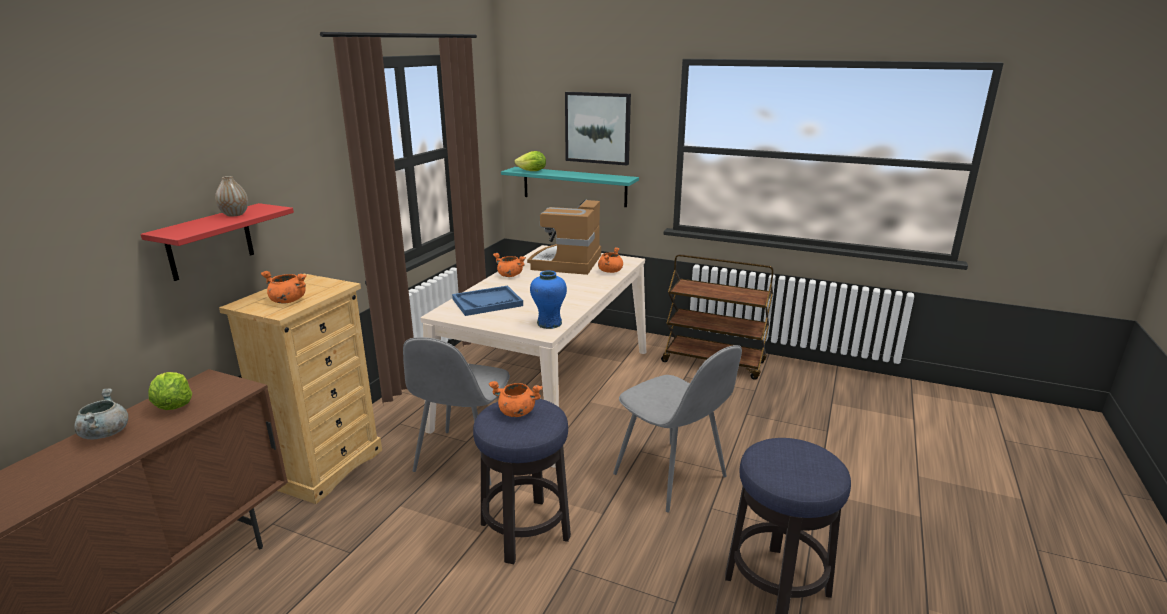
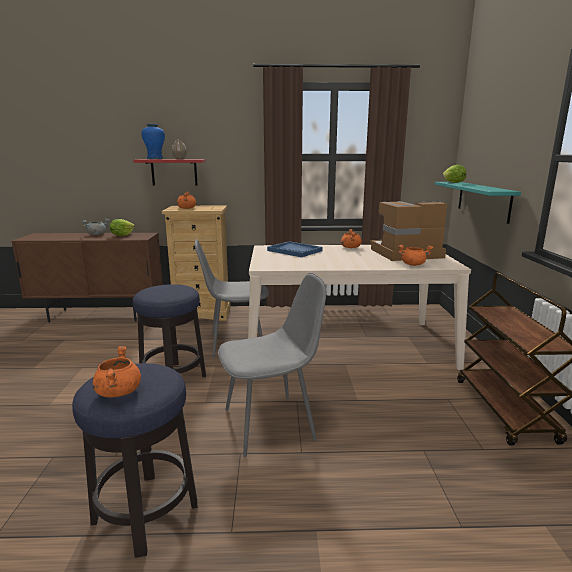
camera: 65 degrees right, 5 degrees down
(516, 412) = (169, 289): orange cooking pot -> orange cooking pot (118, 391)
(549, 323) = (279, 266): blue vase -> blue vase (155, 159)
(598, 128) = (503, 141): picture -> none
(672, 477) = (271, 423): grey chair -> grey chair turned 135 degrees counterclockwise

